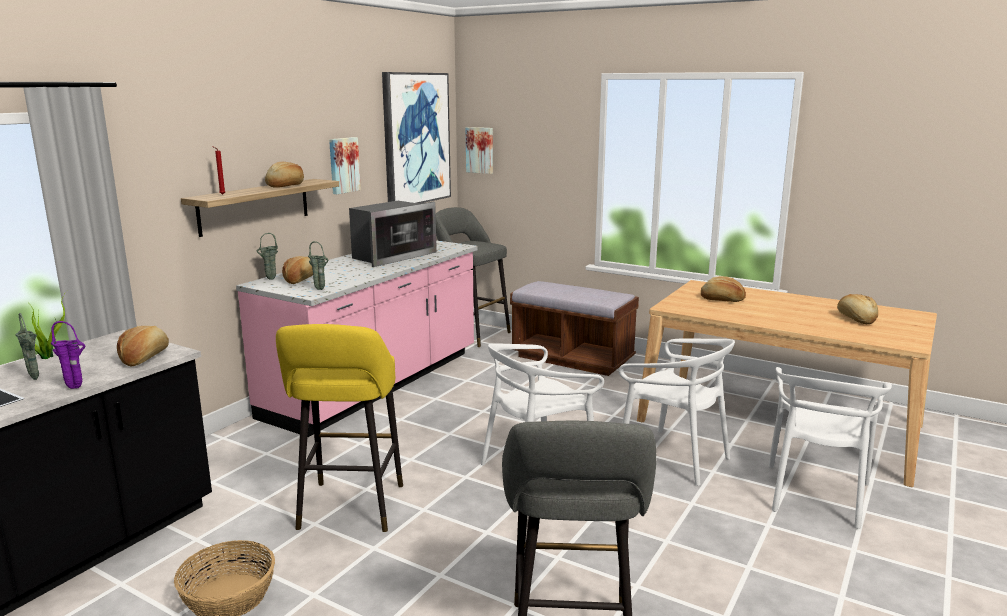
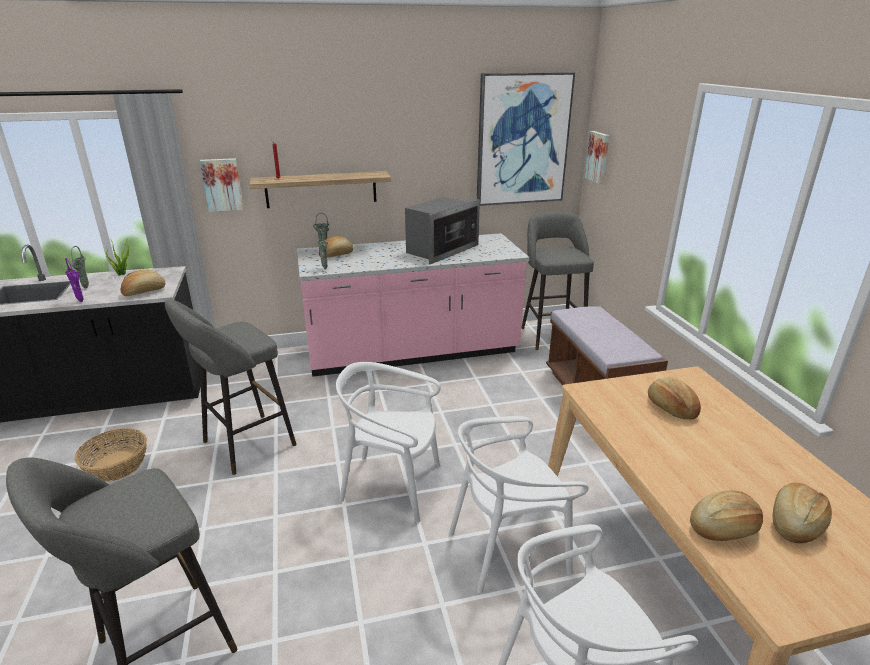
camera: 45 degrees right, 10 degrees up
(286, 185) = (341, 176): bread -> bread (724, 527)
(343, 165) = (422, 161): picture -> picture (222, 184)
(349, 510) = (244, 445): yellow stool -> grey stool
(392, 256) = (440, 250): microwave -> microwave turned 45 degrees counterclockwise
(673, 457) = (508, 548): white chair -> white chair turned 75 degrees clockwise

